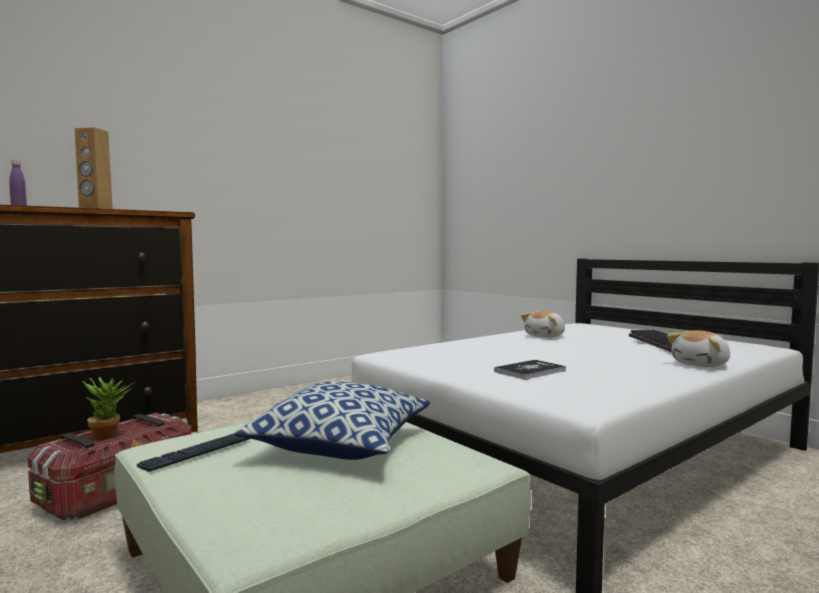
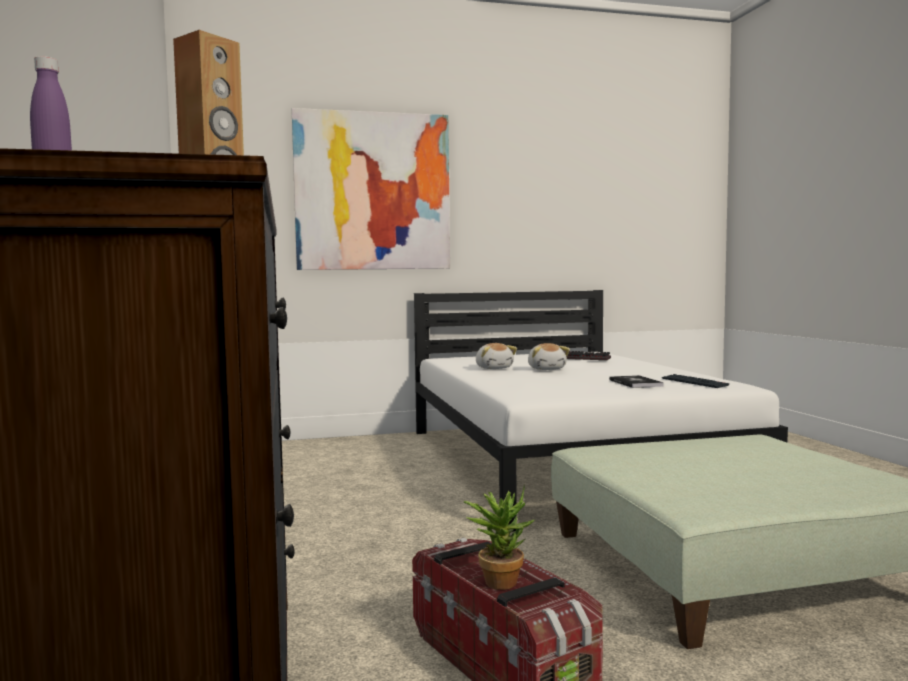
camera: 65 degrees left, 0 degrees up
(197, 453) = (716, 497): keyboard -> keyboard (694, 382)
(341, 444) = (708, 458): pillow -> none
(555, 165) = (373, 191): none -> picture
(702, 365) = (640, 363): plush toy -> plush toy (547, 369)

